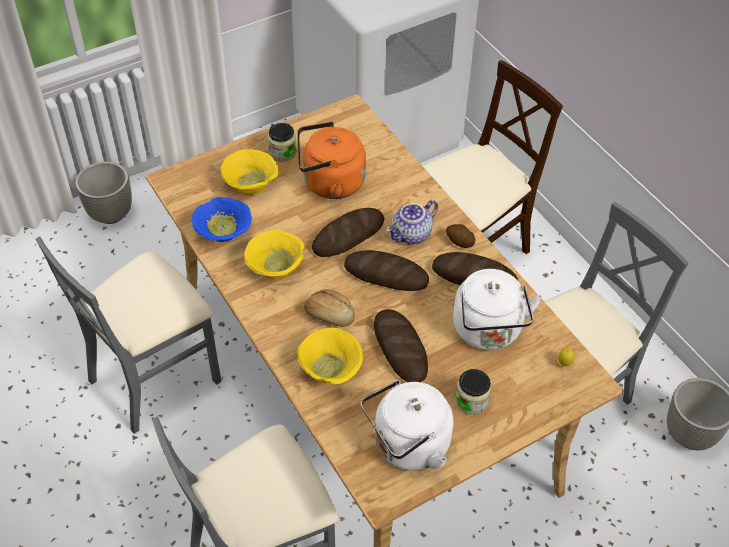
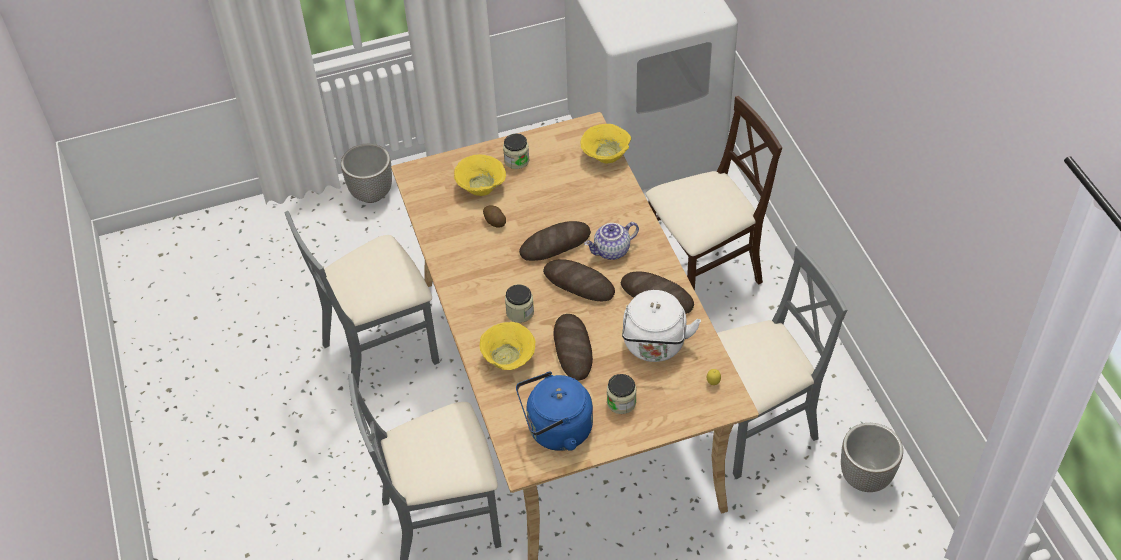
camera: 15 degrees right, 0 degrees up
(222, 234) = (445, 228): blue bowl -> none
(276, 267) = (484, 263): yellow bowl -> yellow bowl (606, 154)
(329, 183) = (551, 194): orange kettle -> none
(329, 315) = (520, 312): bread -> jar
(407, 446) = (556, 431): white kettle -> blue kettle
(459, 242) = (653, 263): potato -> potato (494, 221)

